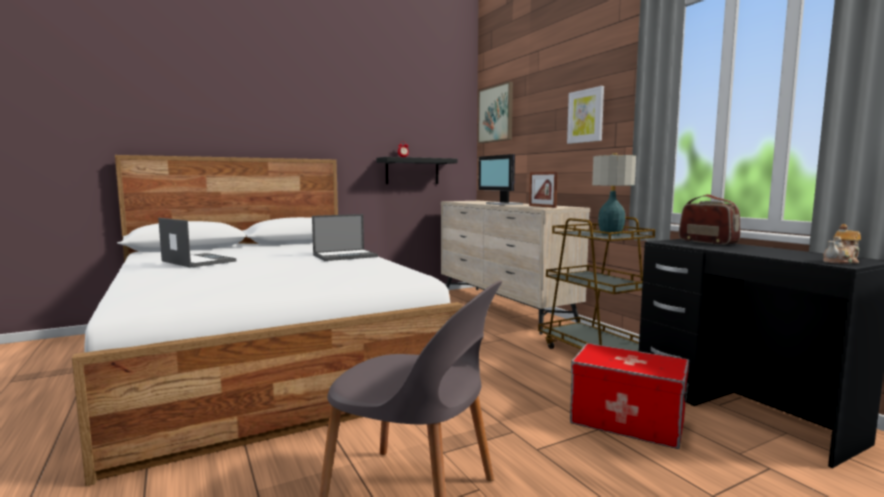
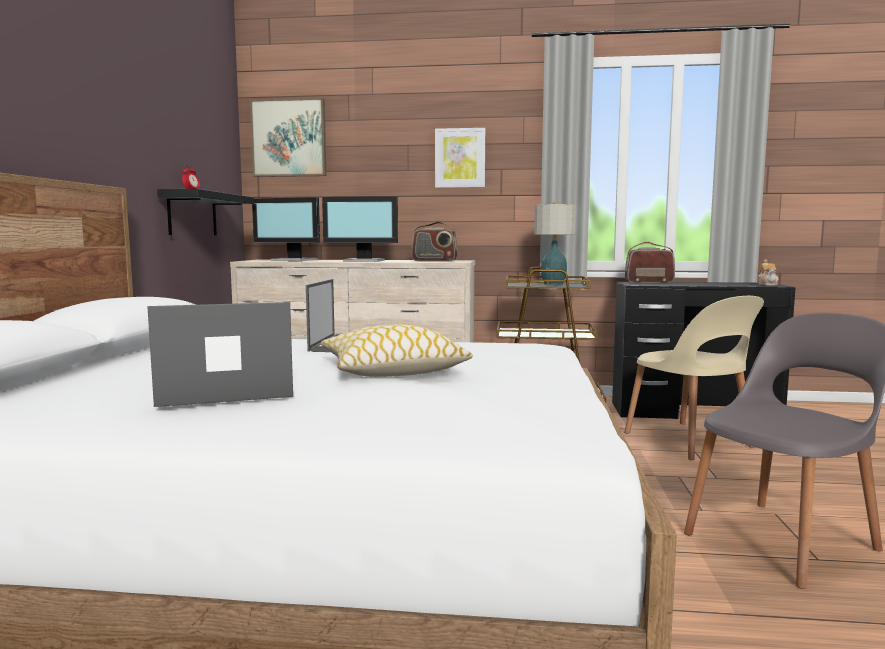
camera: 55 degrees left, 0 degrees up
(278, 268) = (392, 370): none -> pillow
(477, 202) = (294, 260): none -> monitor
(542, 206) = (434, 261): picture frame -> radio
(626, 422) = (689, 441): storage box -> beige chair

